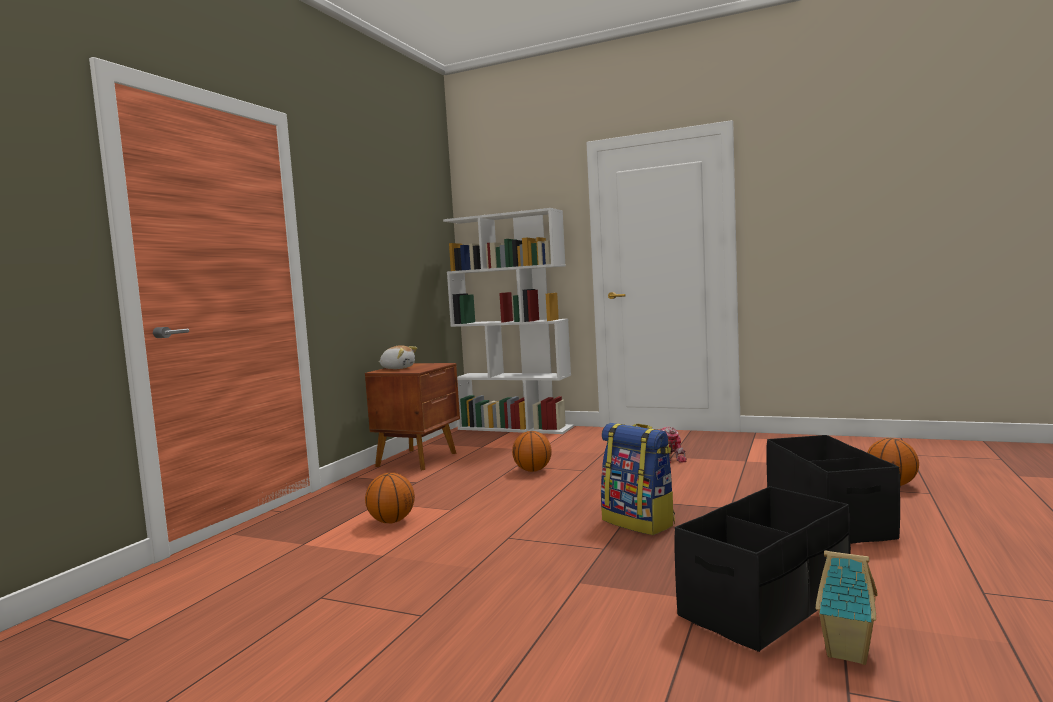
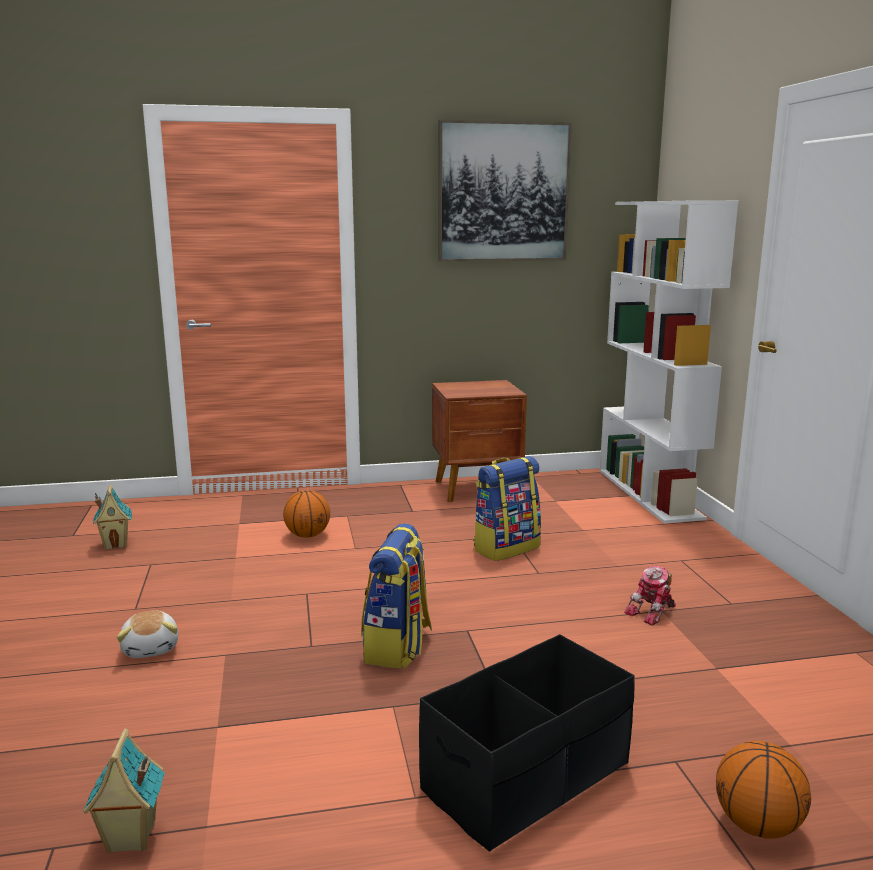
camera: 55 degrees right, 10 degrees up
(223, 612) = (116, 544): none -> toy house
(385, 206) = (503, 192): none -> picture
(398, 368) = (467, 385): plush toy -> plush toy (151, 648)
(532, 470) = (506, 548): basketball -> backpack
(767, 602) = (227, 769): black storage box -> none

